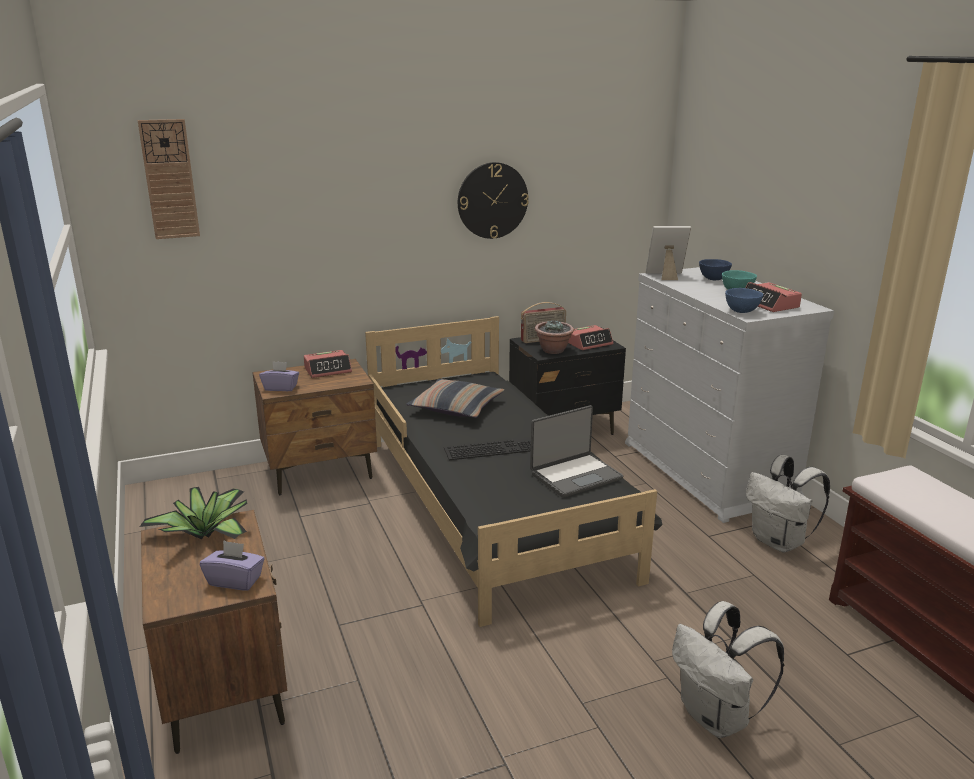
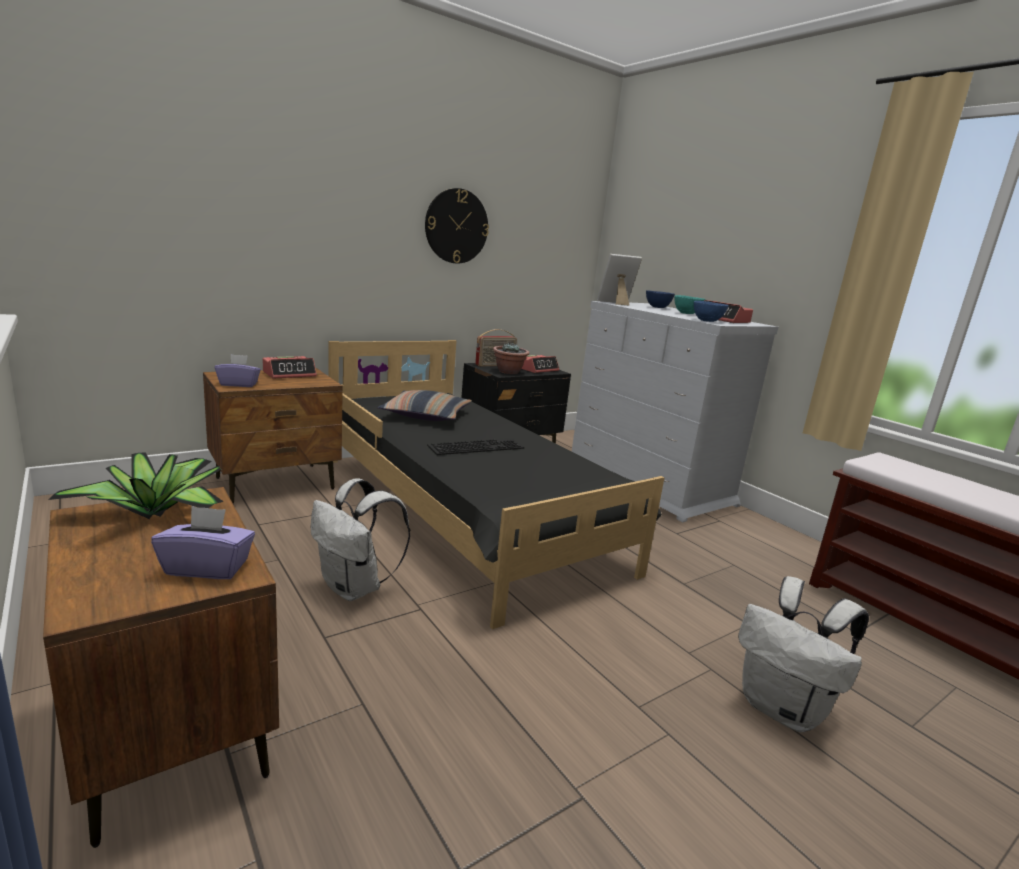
camera: 15 degrees left, 5 degrees down
(169, 179) = (113, 134): wall clock -> none
(575, 476) = (571, 468): laptop -> none
(779, 542) = (738, 536): white backpack -> white backpack (355, 588)

